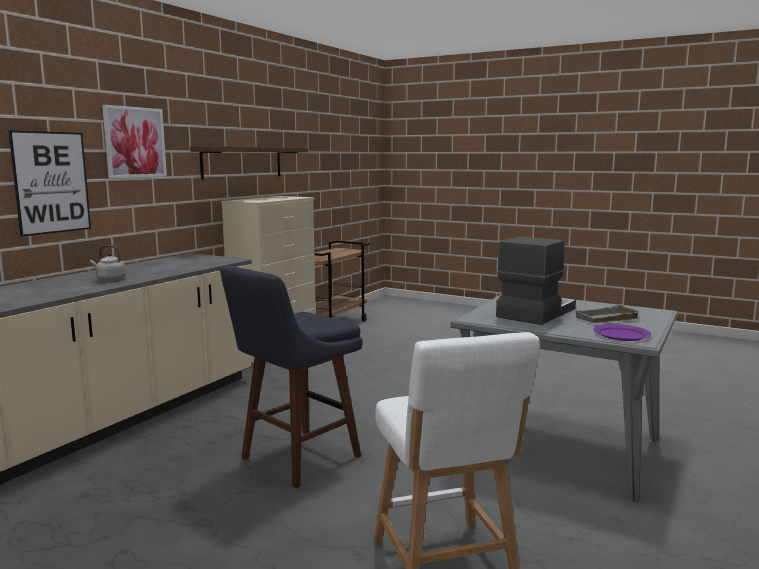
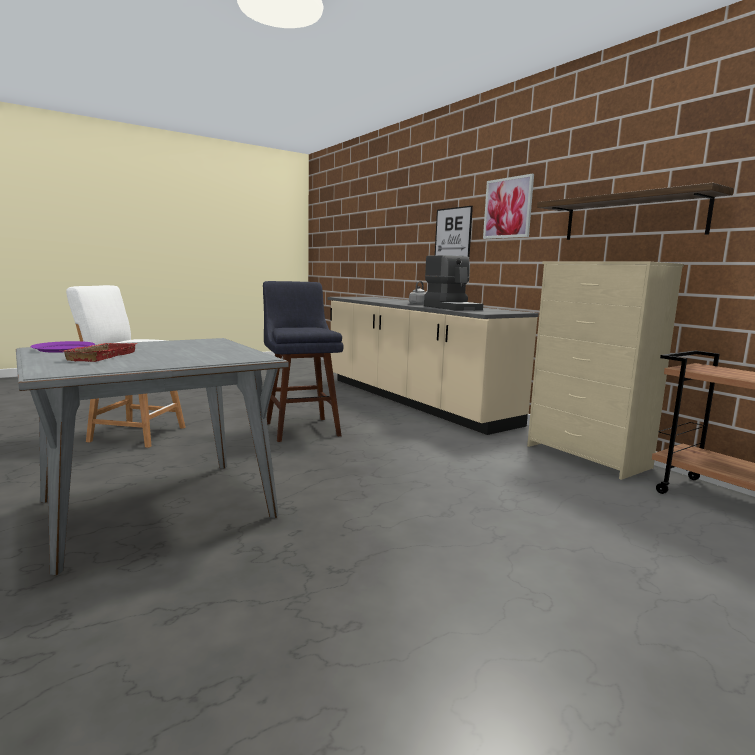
camera: 115 degrees right, 0 degrees up
(534, 313) = (184, 349): coffee machine -> coffee machine (452, 308)
(607, 319) = (100, 356): grey tray -> red tray

